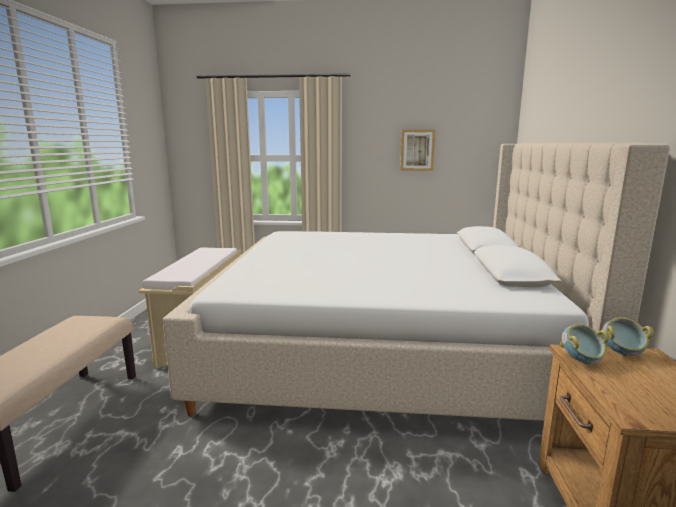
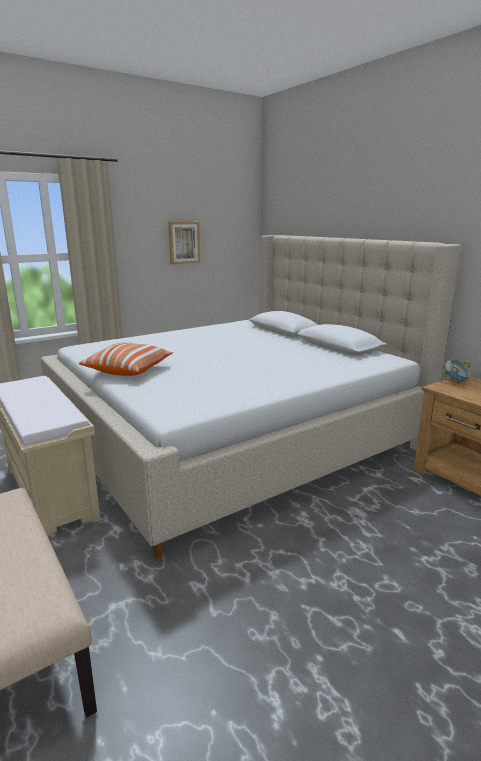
camera: 40 degrees left, 5 degrees up
(273, 253) = (129, 370): none -> pillow
(580, 361) = (450, 391): bowl -> none

